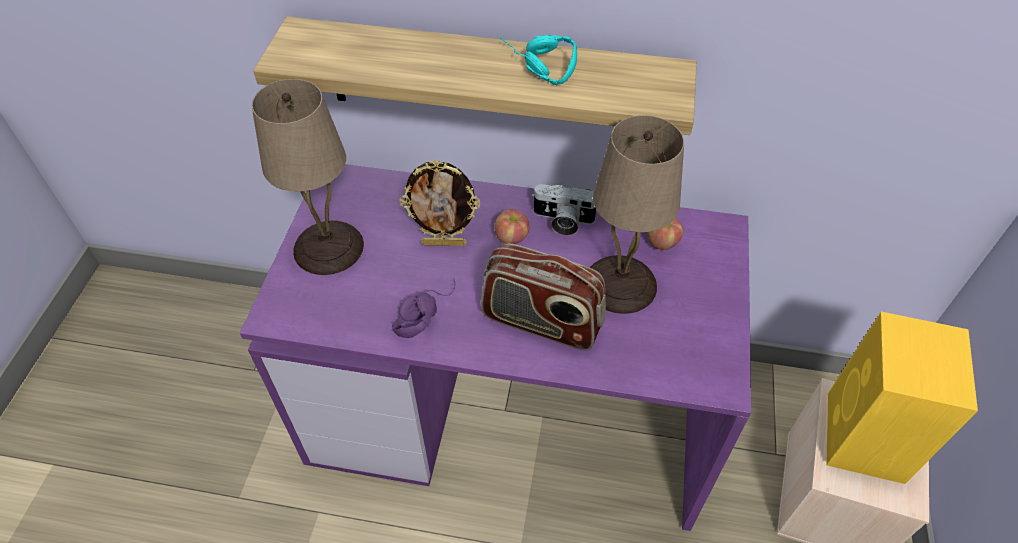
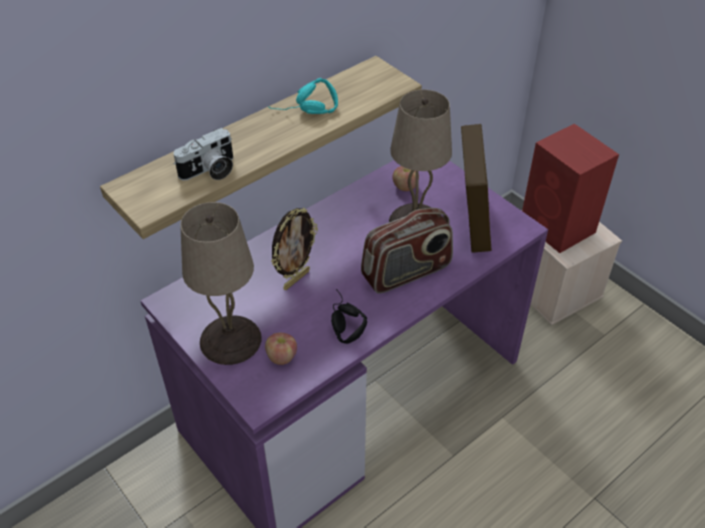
camera: 50 degrees left, 5 degrees down
(423, 311) = (341, 321): purple headphones -> black headphones
(511, 237) = (328, 246): apple -> apple (281, 357)
(562, 221) = (341, 216): camera -> camera (210, 171)
(677, 331) = (471, 221): none -> picture frame
(865, 439) = (559, 227): yellow speaker -> red speaker

